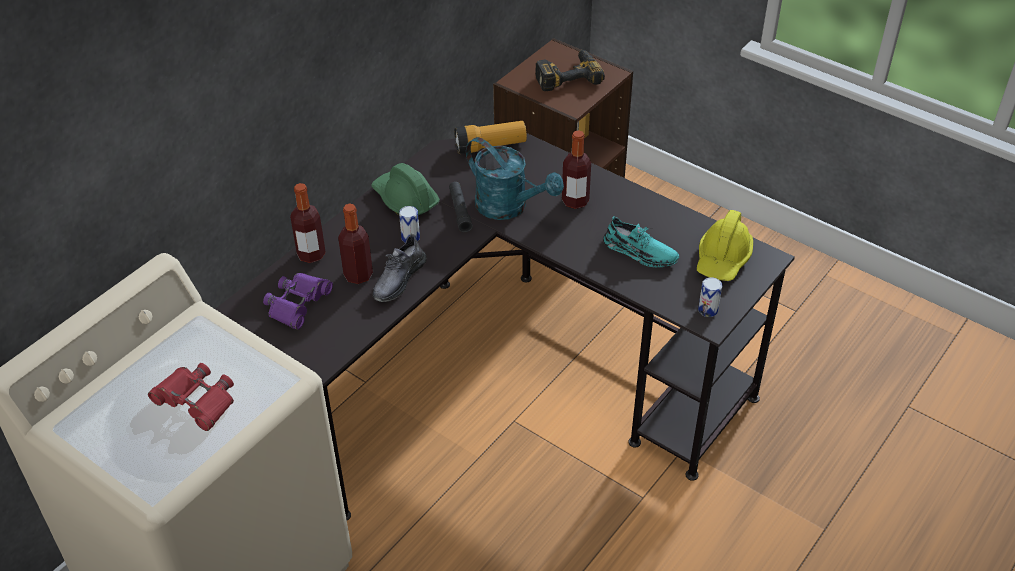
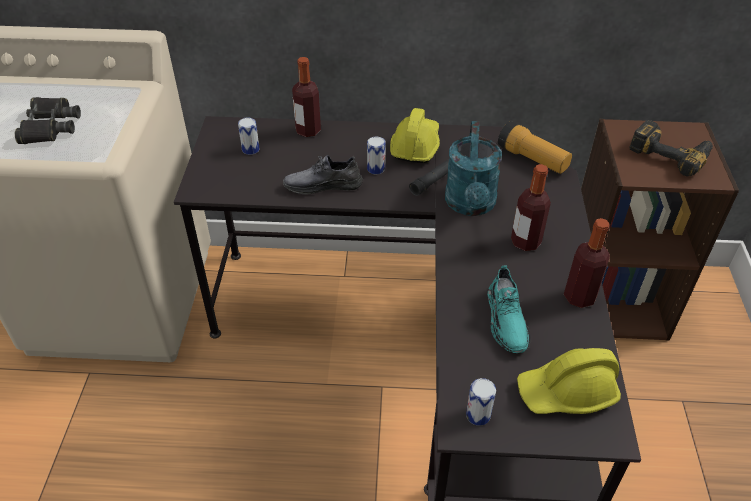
camera: 55 degrees right, 0 degrees up
(196, 401) = (50, 126): red binoculars -> black binoculars
(298, 304) = (250, 149): purple binoculars -> can
(358, 275) = (308, 163): bottle -> bottle (579, 297)
(405, 200) = (415, 145): green hard hat -> yellow hard hat

